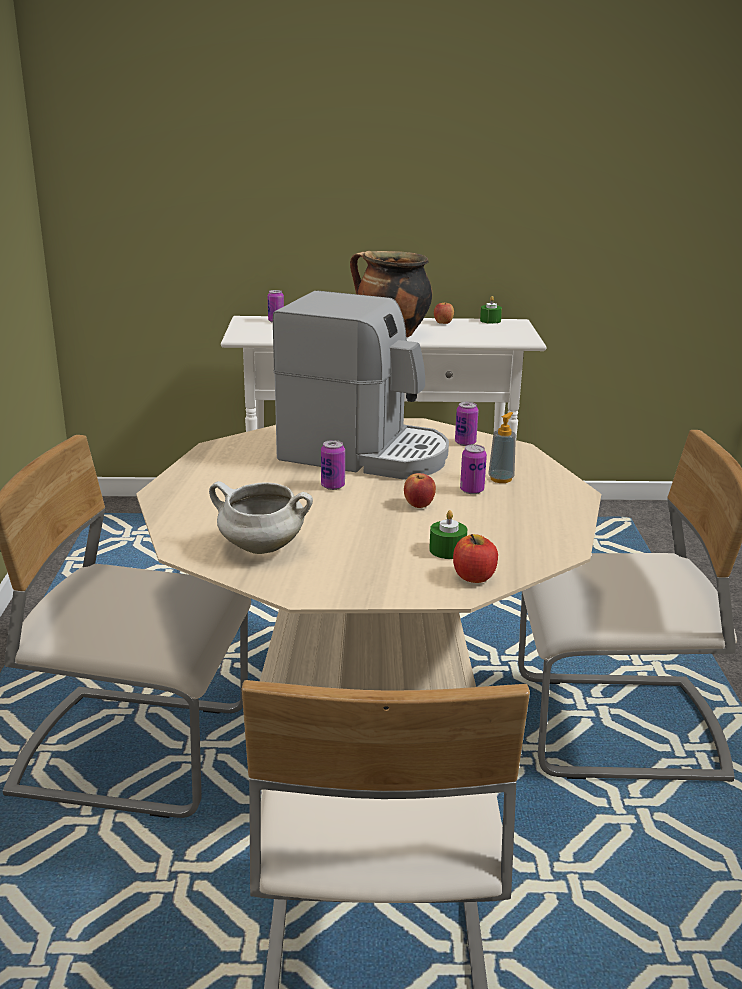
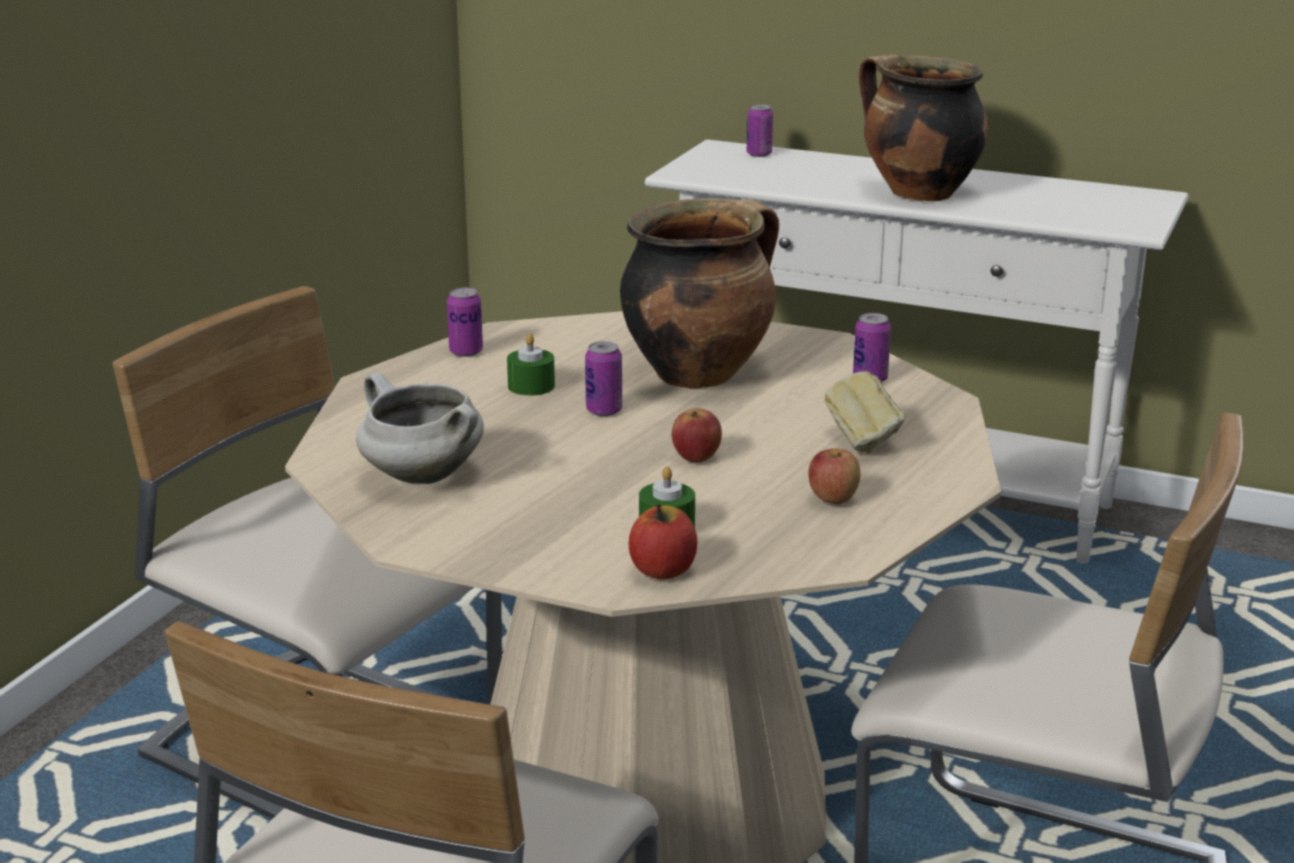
camera: 25 degrees right, 0 degrees up
(364, 454) = (698, 373): coffee machine -> cooking pot
(443, 323) = (1025, 184): apple -> apple (833, 499)
(472, 490) = (799, 451): can -> can (466, 352)
(490, 320) = (1113, 188): green candle -> green candle (531, 386)
(501, 479) = (863, 442): soap dispenser -> bread

